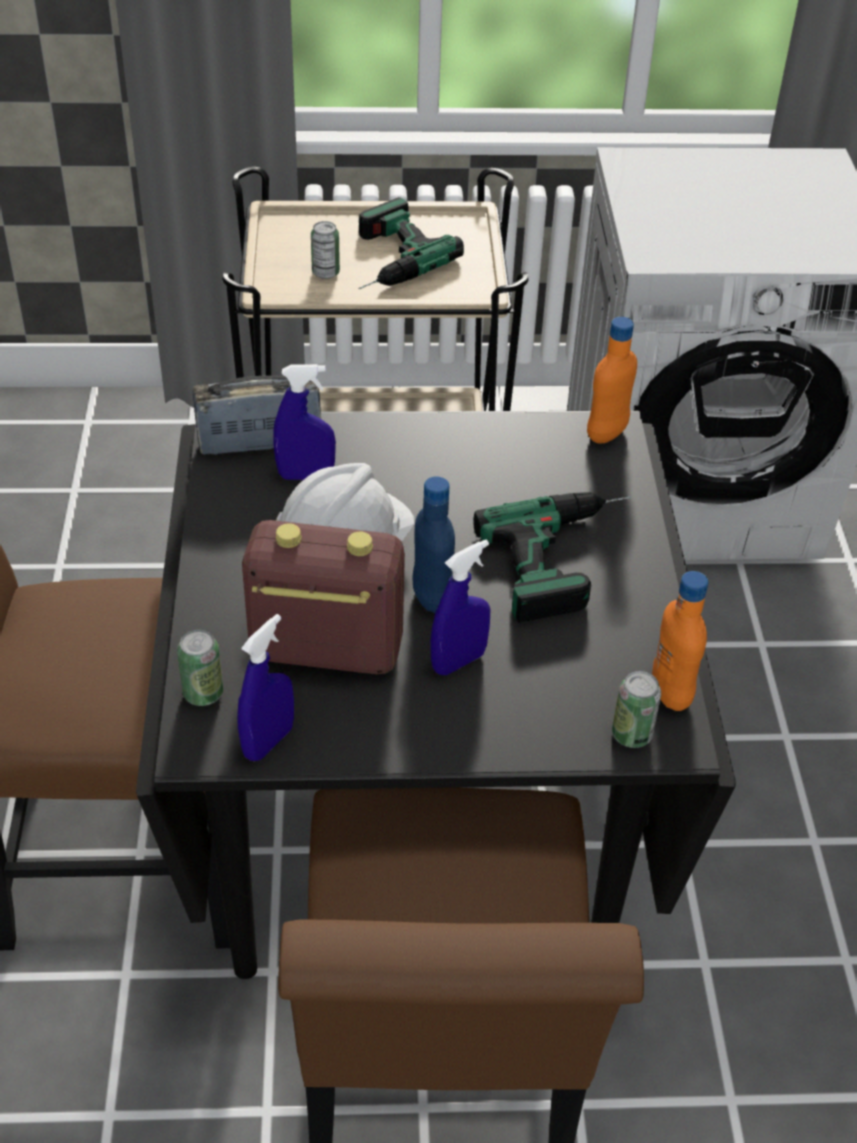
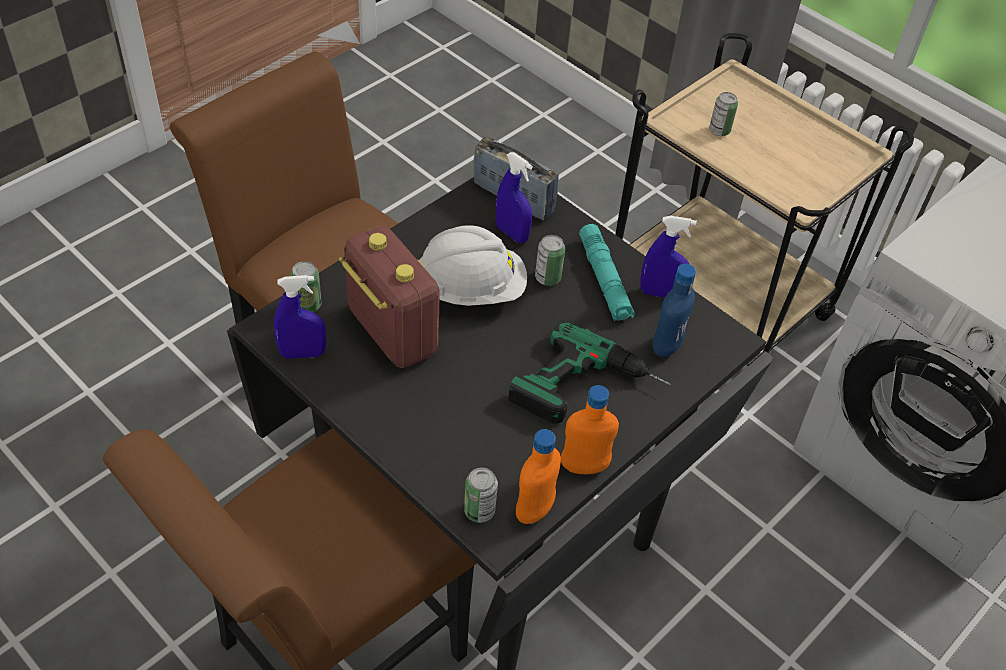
camera: 45 degrees right, 5 degrees up
(385, 259) = (768, 146): power drill -> none
(395, 491) = (547, 278): none -> can
(431, 598) = (482, 349): blue bottle -> blue bottle (666, 346)
(446, 456) = (604, 280): none -> turquoise flashlight
(458, 661) = (447, 394): blue spray bottle -> blue spray bottle (660, 293)
(607, 433) = (722, 339): orange bottle -> orange bottle (584, 466)

